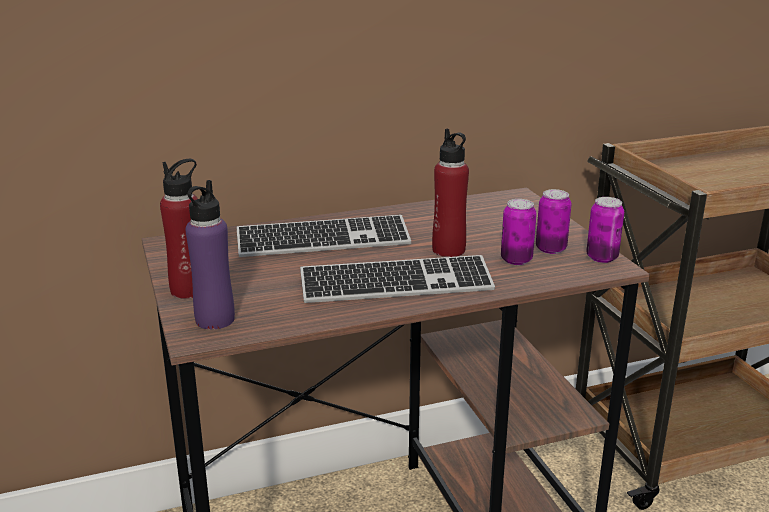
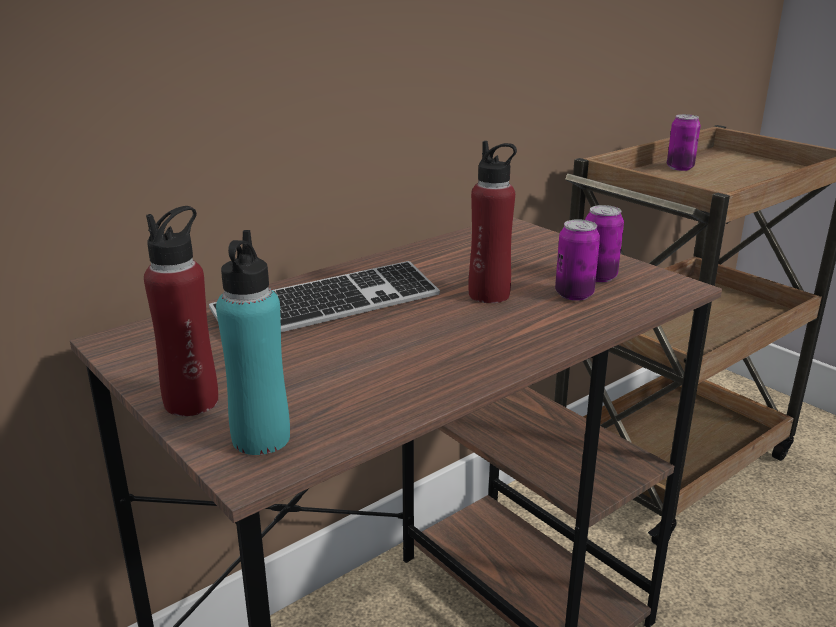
camera: 20 degrees left, 0 degrees up
(214, 320) = (261, 438): purple bottle -> turquoise bottle
(396, 284) = (464, 346): keyboard -> none
(602, 257) = (659, 278): can -> can (680, 168)

